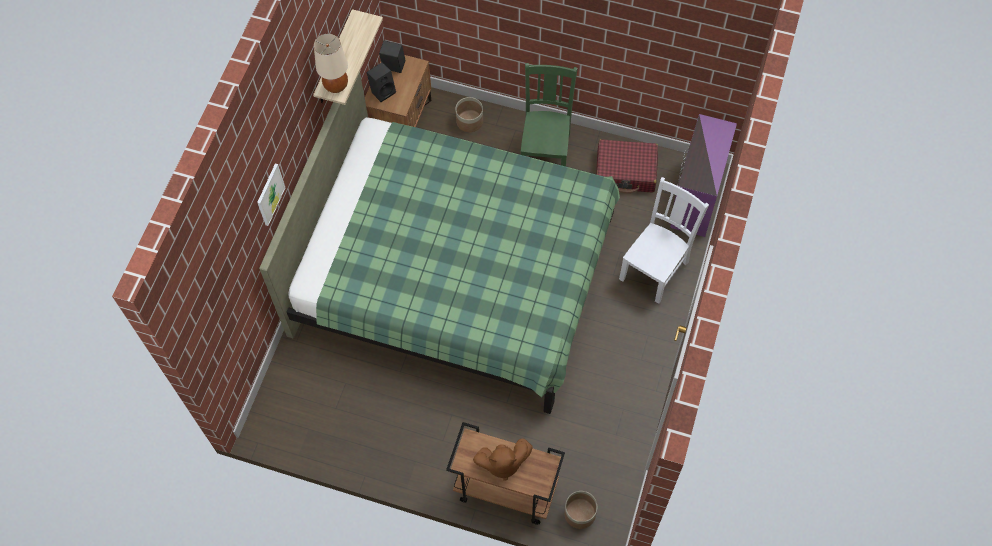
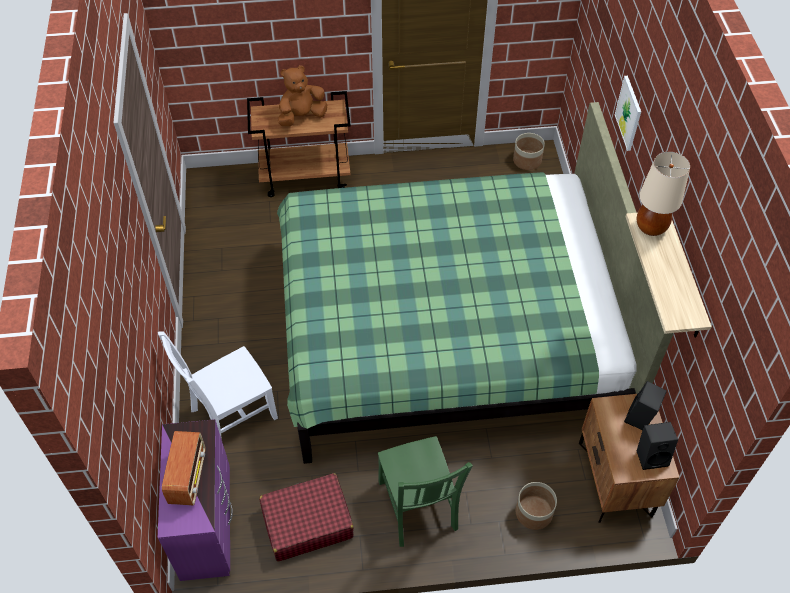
camera: 155 degrees right, 10 degrees down
(580, 513) = (233, 182): planter -> planter (527, 160)
(655, 269) = (231, 415): white chair -> white chair turned 45 degrees clockwise
(707, 153) = (188, 476): none -> radio

